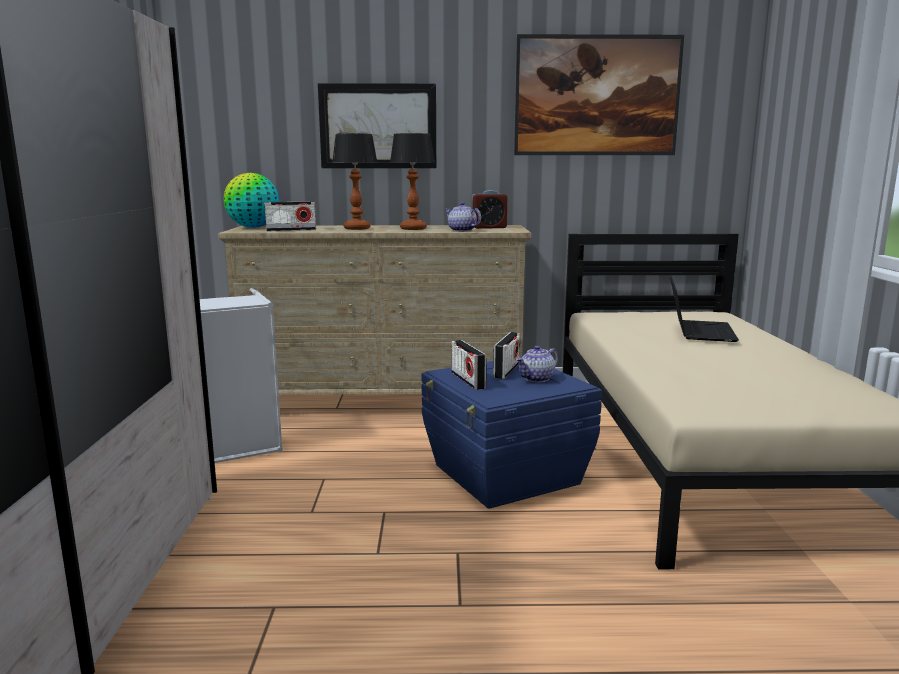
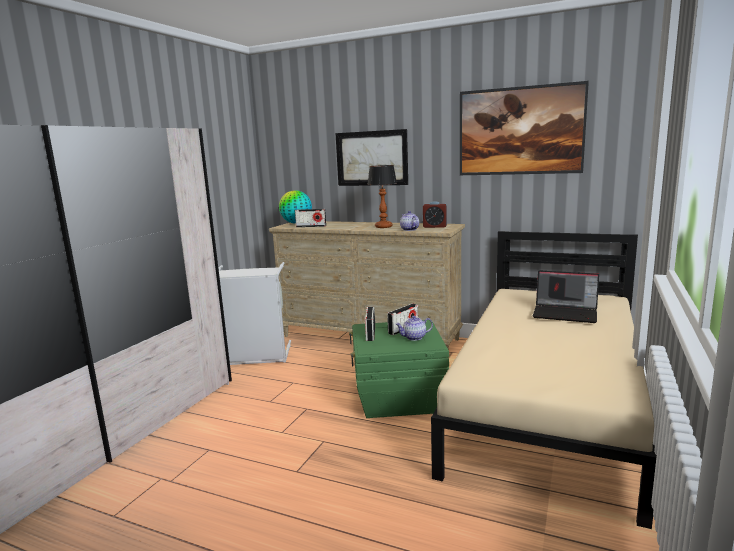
camera: 25 degrees right, 0 degrees up
(357, 228) = (351, 225): table lamp -> none
(506, 475) = (398, 398): blue storage box -> green storage box
(698, 331) = (566, 313): laptop -> laptop turned 75 degrees clockwise

